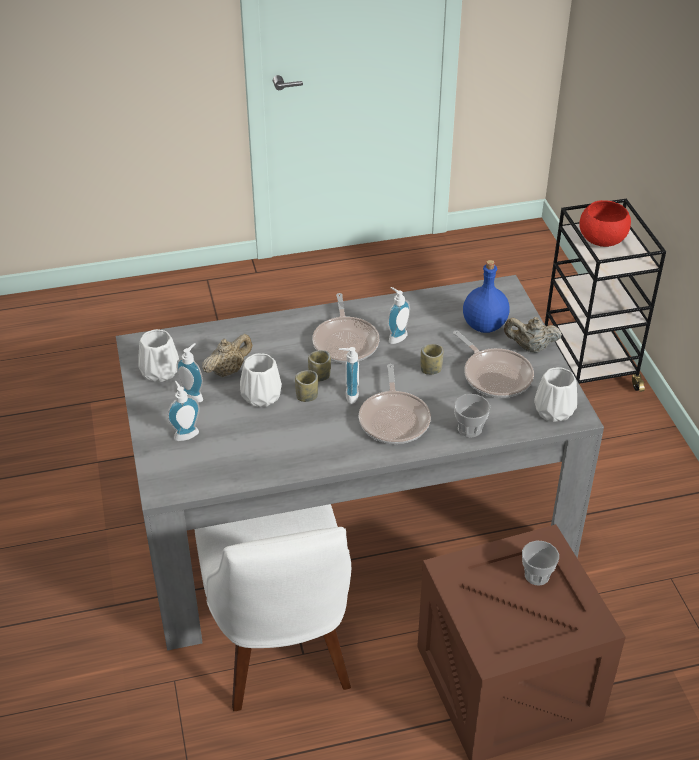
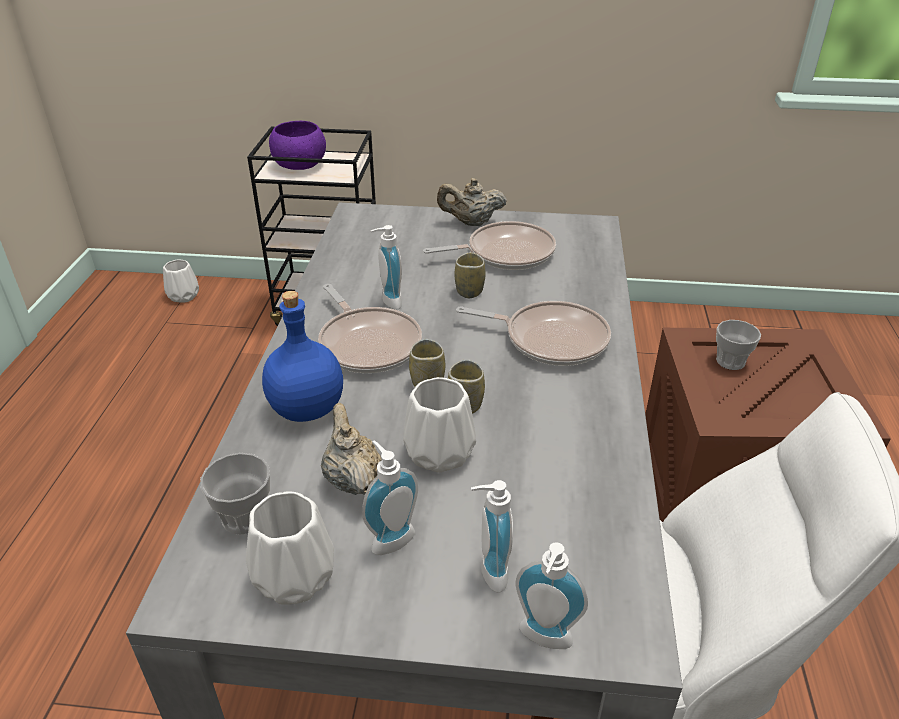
camera: 70 degrees left, 5 degrees down
(345, 342) = (368, 343): frying pan -> frying pan turned 45 degrees clockwise
(349, 395) = (483, 366): soap dispenser -> soap dispenser (543, 640)
(469, 429) = (591, 290): cup -> cup (244, 517)
(484, 325) = (412, 239): blue bottle -> blue bottle (305, 409)
(530, 347) = (471, 223): beige teapot -> beige teapot turned 60 degrees clockwise
(554, 411) = (583, 234): white vase -> white vase (184, 296)
(601, 239) = (299, 166): red bowl -> purple bowl

